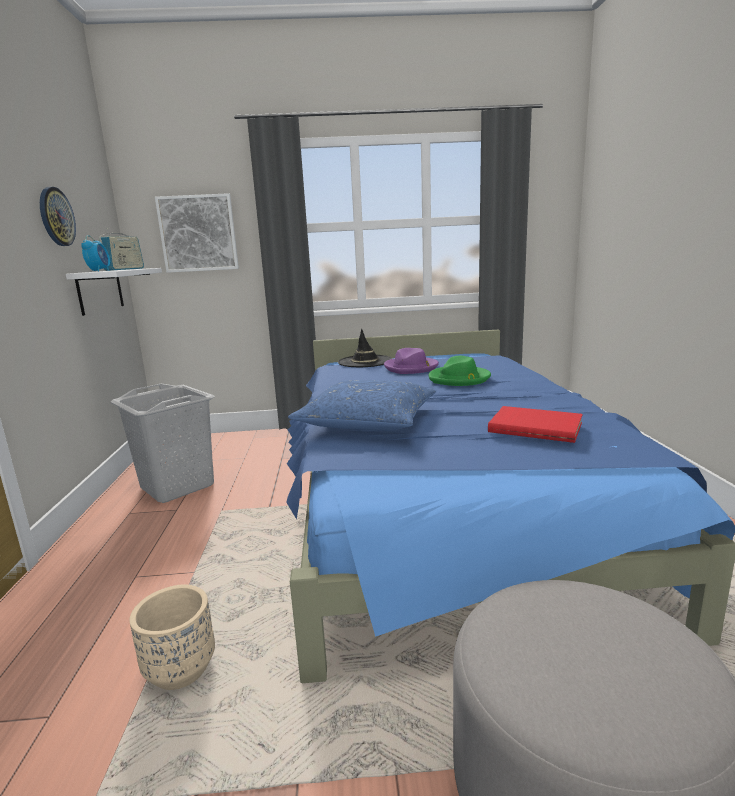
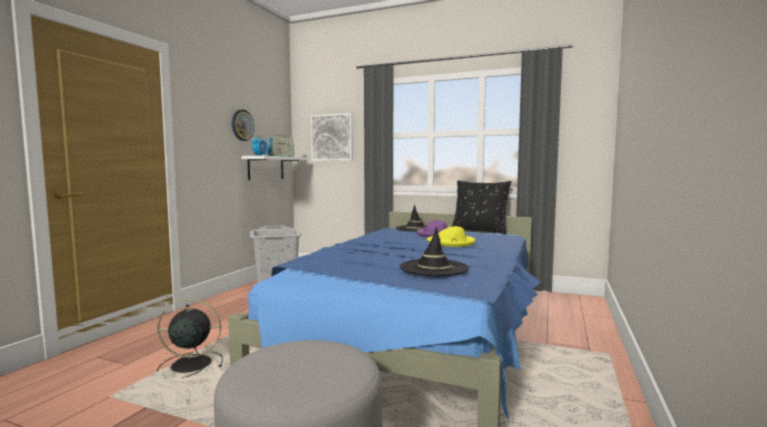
camera: 25 degrees right, 10 degrees down
(181, 670) = (189, 365): beige planter -> black fan
(367, 421) = (347, 253): blue pillow -> none
(438, 353) = (480, 231): none -> black pillow
(459, 379) = (451, 243): green hat -> yellow hat
(535, 427) = (433, 268): red book -> black hat

